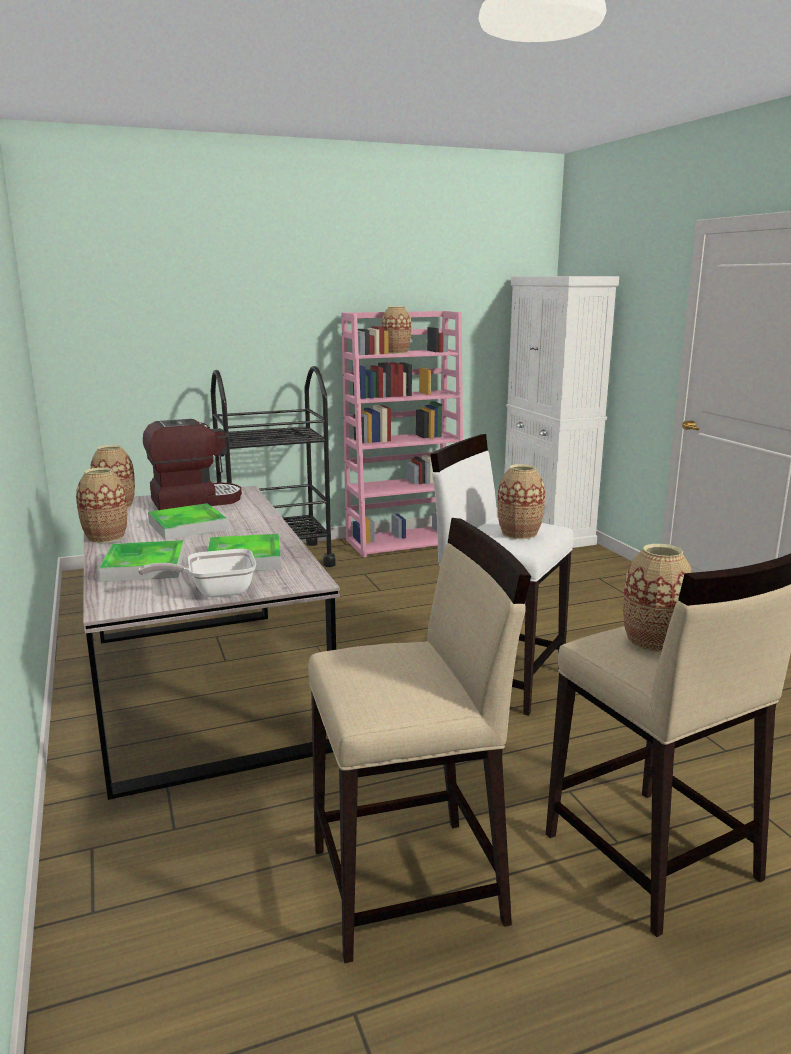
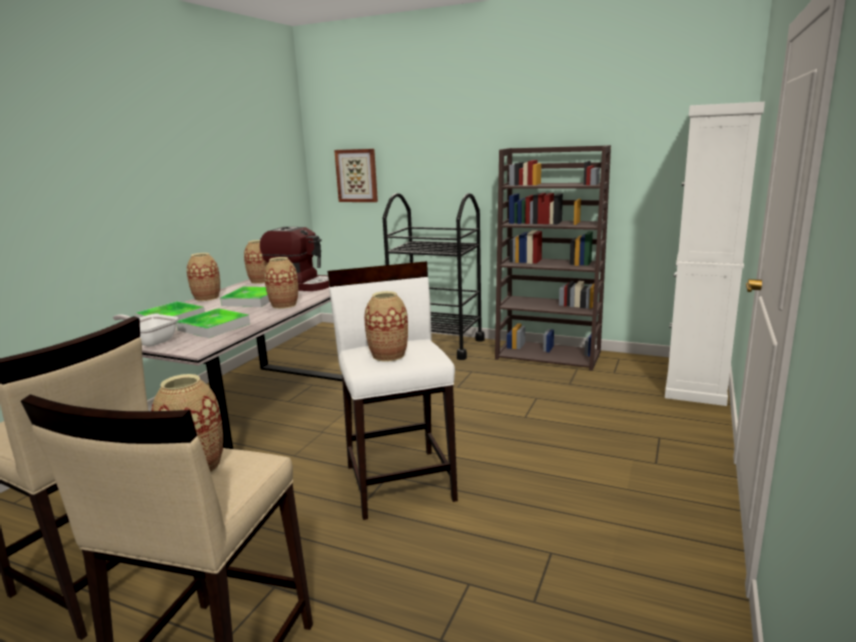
camera: 45 degrees right, 0 degrees up
(123, 348) = (357, 175): none -> picture
(396, 352) = (548, 184): vase -> vase (284, 305)
(405, 542) = (549, 355): pink bookcase -> brown bookcase

